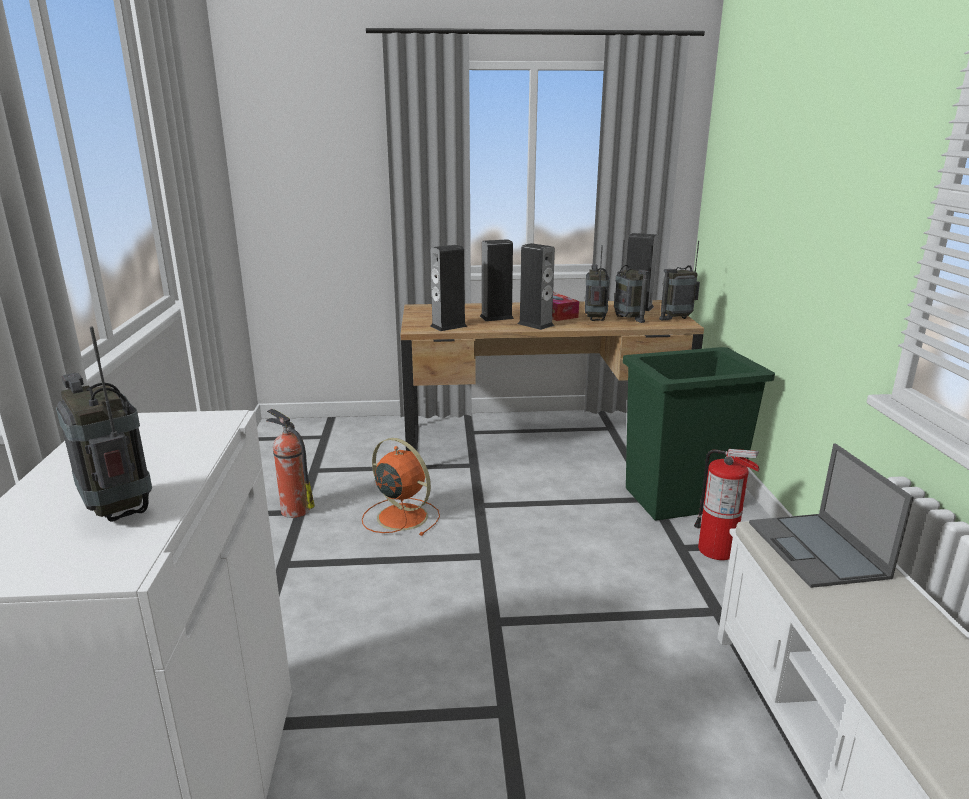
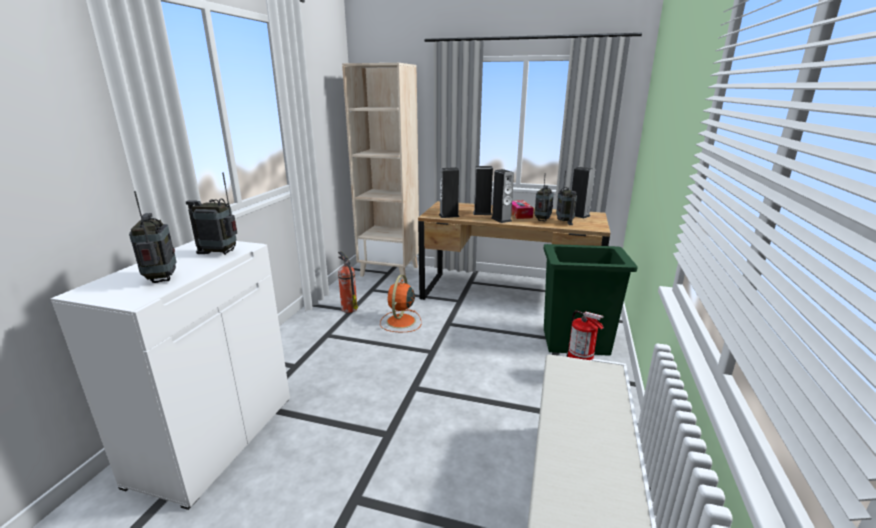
camera: 20 degrees right, 0 degrees up
(326, 433) = (390, 271): none -> beige bookcase
(400, 516) = (400, 322): orange fan -> orange fan turned 135 degrees counterclockwise
(676, 318) = (597, 224): radio -> radio (220, 253)
(818, 550) = (584, 380): laptop -> none

